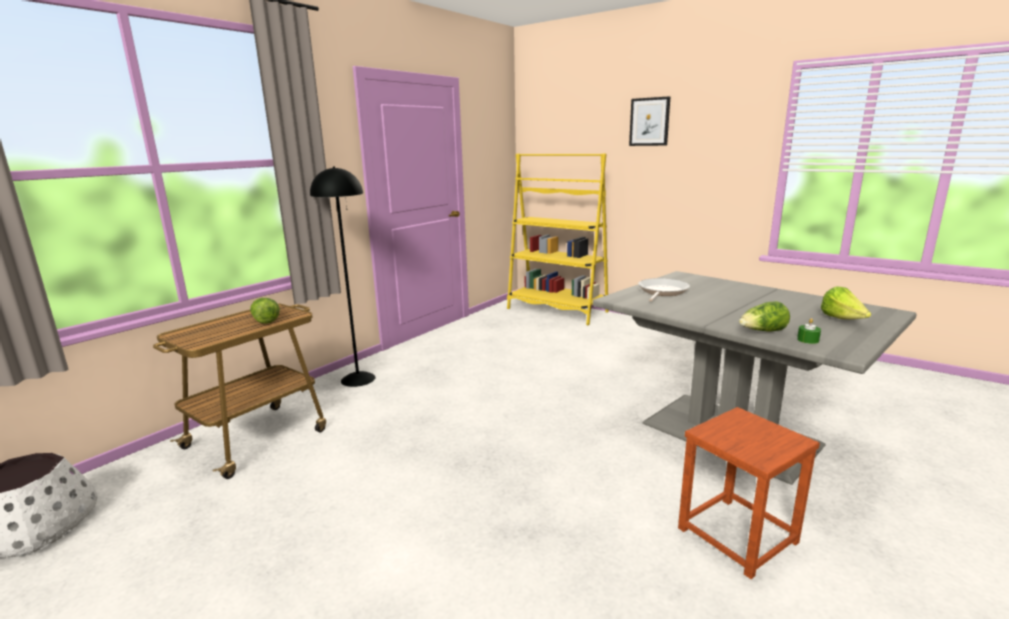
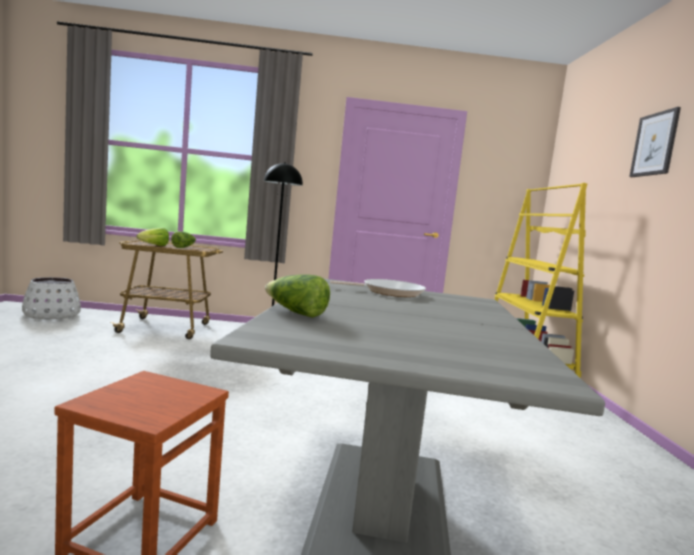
camera: 50 degrees right, 10 degrees down
(807, 340) = (289, 326): green candle -> none
(842, 320) = (426, 347): lettuce -> lettuce (154, 245)

